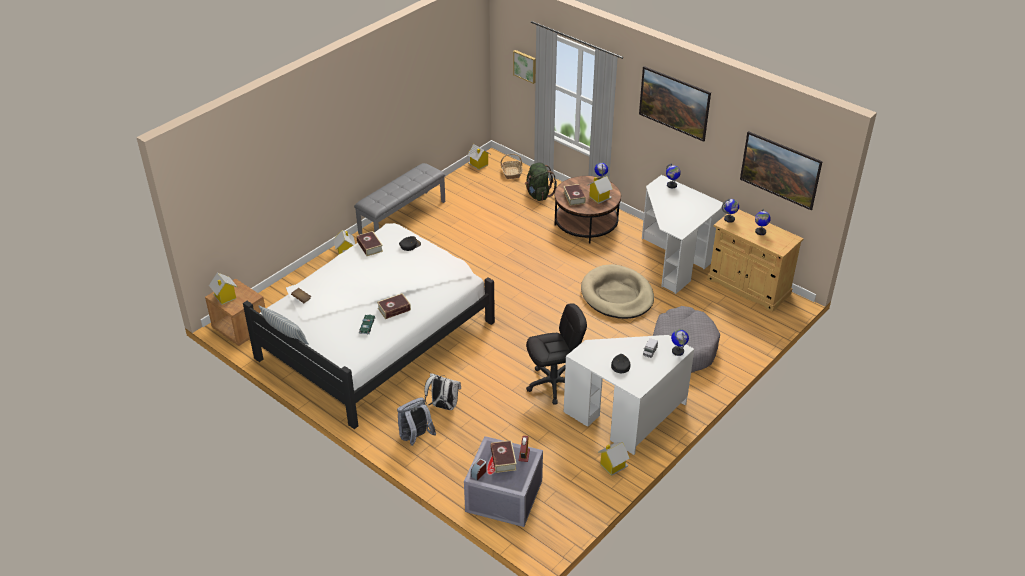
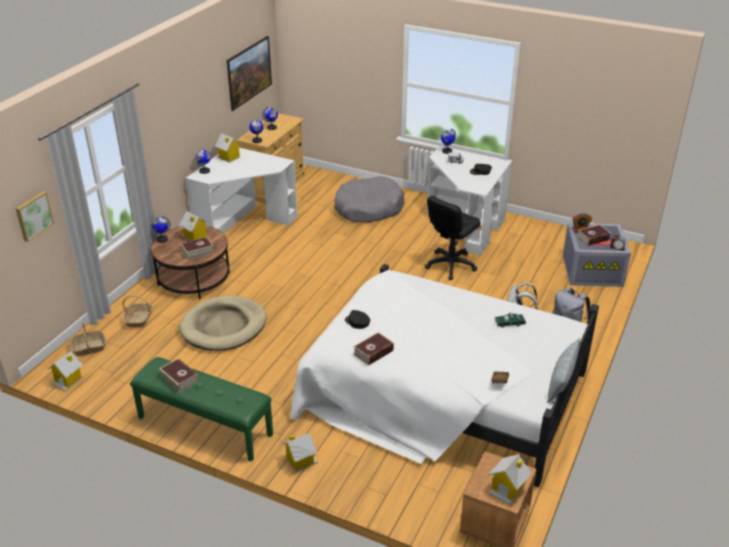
camera: 105 degrees left, 5 degrees down
(394, 309) = (471, 311): book -> book (179, 379)
(402, 217) = (204, 426): grey bench -> green bench
(538, 195) = (139, 319): green backpack -> basket
(554, 384) = (450, 265): black office chair -> black office chair turned 105 degrees counterclockwise
(612, 466) = (522, 226): toy house -> toy house (229, 157)
(617, 295) = (310, 247): beige dog bed -> beige dog bed (224, 326)
(673, 115) = (178, 106): picture -> none

